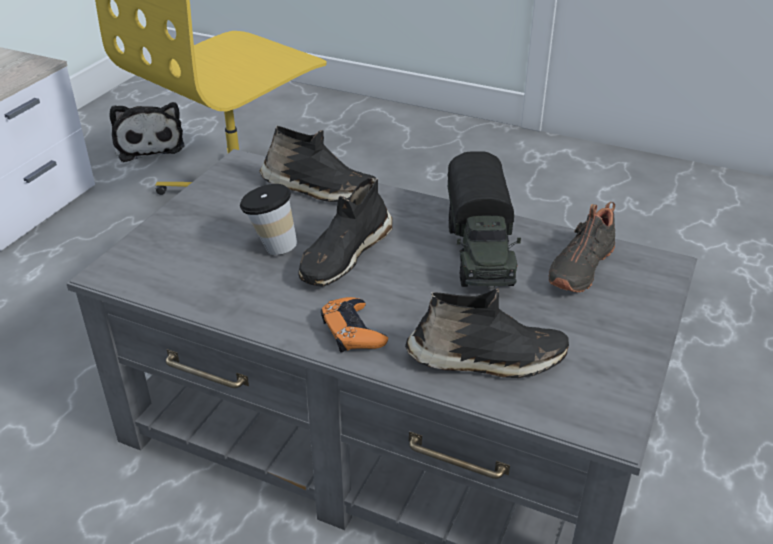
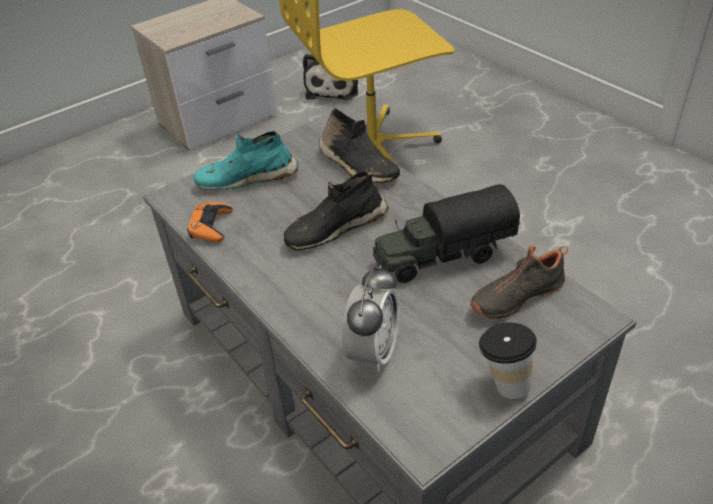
camera: 30 degrees right, 5 degrees up
(195, 231) = (247, 178): none -> turquoise shoe
(271, 247) = (288, 206): cup -> cup (503, 382)
(353, 331) = (294, 293): orange game controller -> orange game controller (211, 226)
(480, 251) = (442, 256): toy truck -> toy truck turned 45 degrees clockwise
(486, 360) = (373, 352): black shoe -> alarm clock

